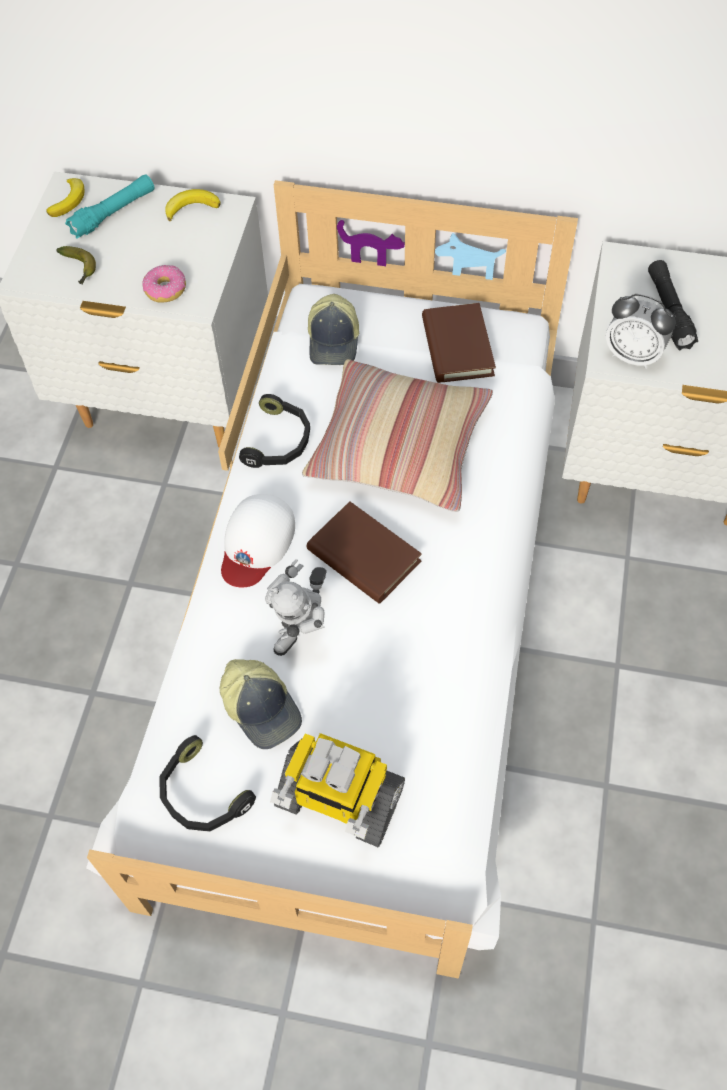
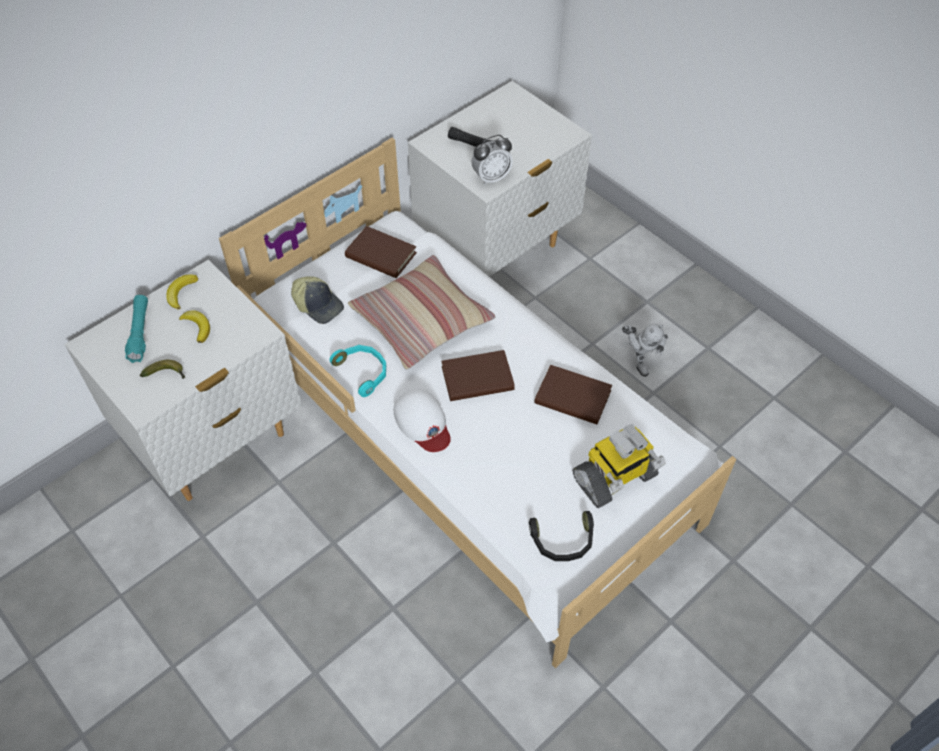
camera: 55 degrees left, 5 degrees down
(69, 200) = (101, 349): banana -> banana (197, 327)
(165, 289) = (233, 340): donut -> none
(262, 708) = (532, 481): cap -> none
(279, 441) = (363, 372): black headphones -> turquoise headphones
(303, 629) = (499, 434): toy robot -> toy robot (638, 360)
(422, 675) = (572, 397): none -> brown book

